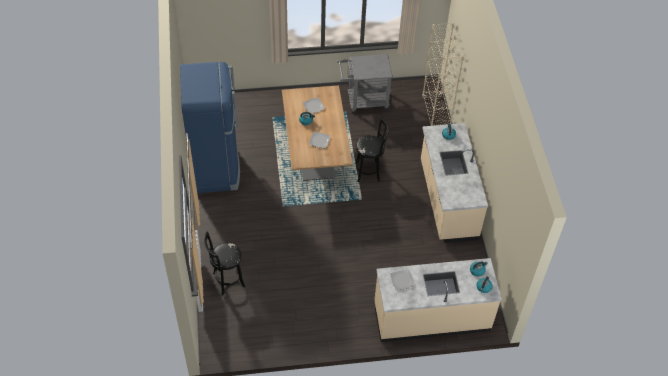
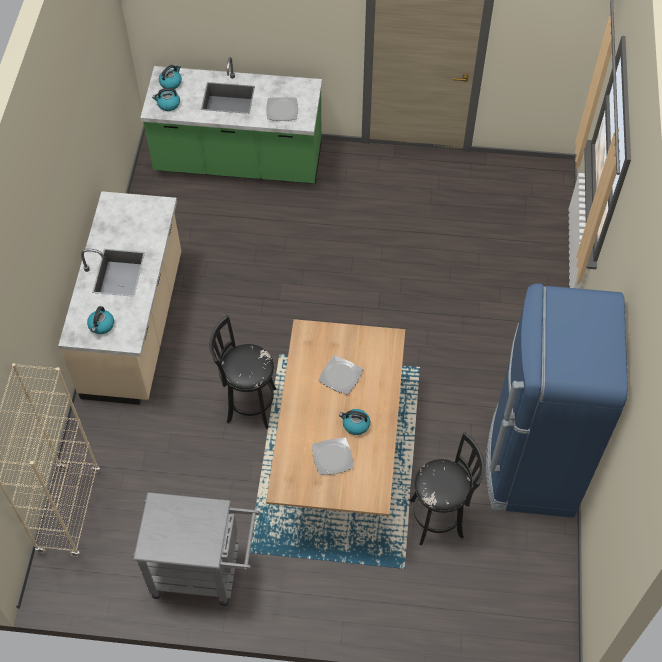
camera: 165 degrees left, 5 degrees up
(227, 280) = (527, 261): black stool -> black stool (439, 518)
(431, 316) = (238, 161): beige counter -> green counter

